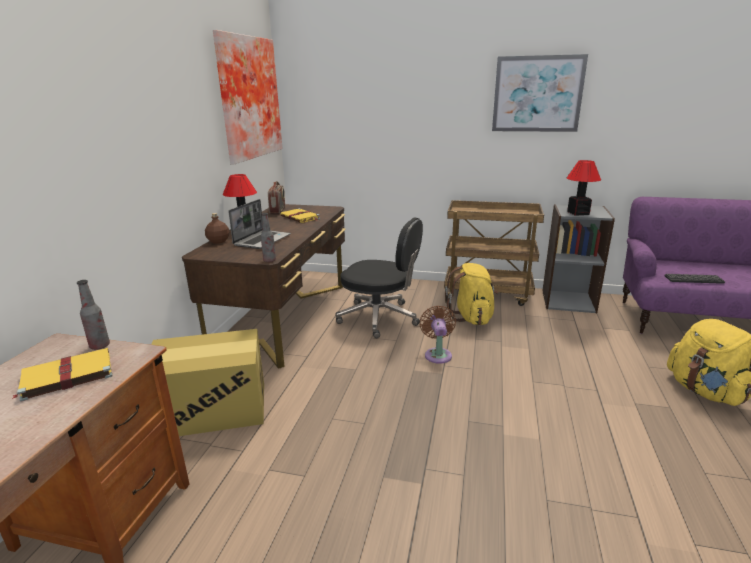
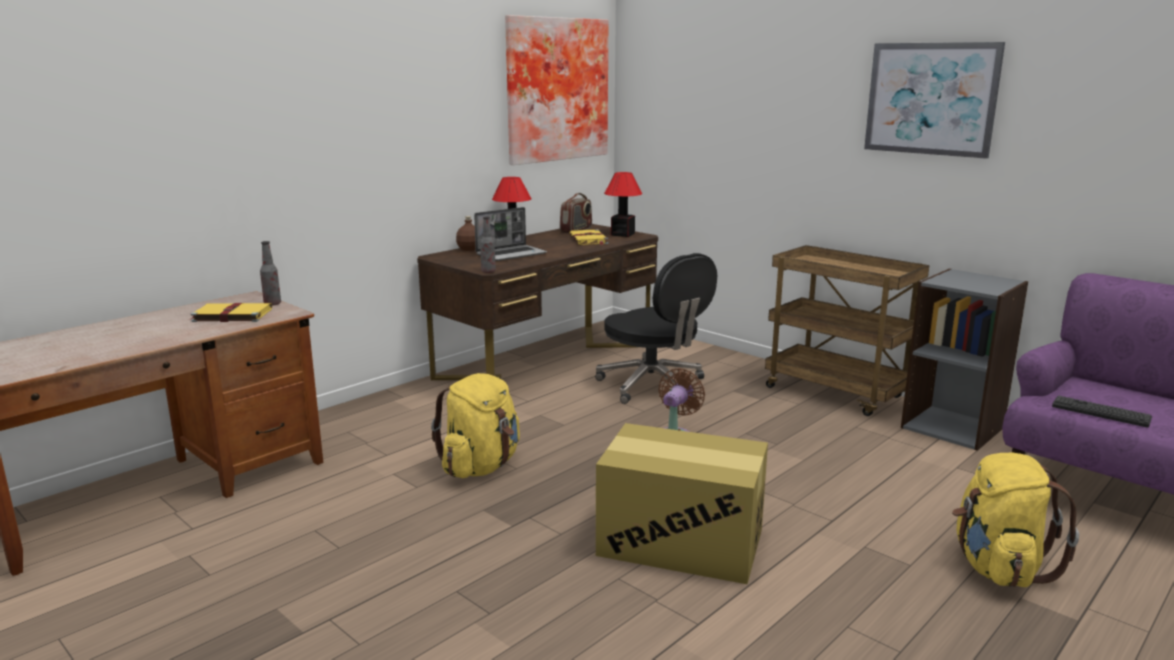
camera: 30 degrees right, 5 degrees down
(213, 409) = (394, 419): cardboard box -> cardboard box (681, 542)
(472, 317) = (774, 412): yellow backpack -> yellow backpack (481, 466)
(577, 213) = (956, 283): table lamp -> table lamp (622, 234)

